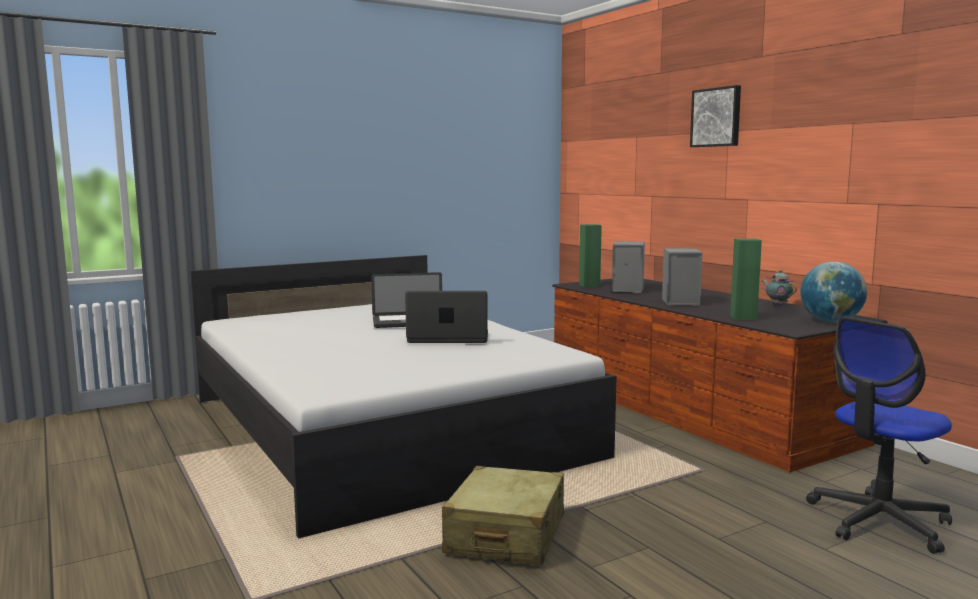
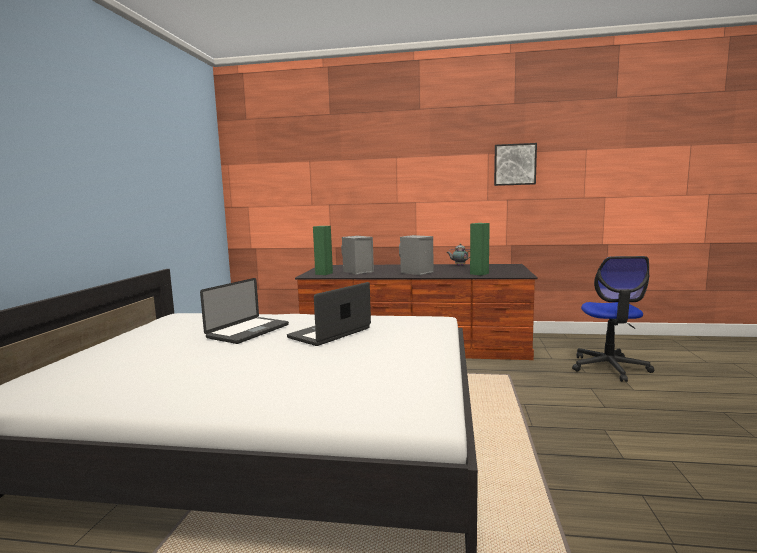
camera: 50 degrees left, 0 degrees up
(506, 535) = (551, 469): beige suitcase -> none
(716, 117) = (386, 147): picture -> picture (514, 164)
(831, 321) = (513, 268): globe -> none

